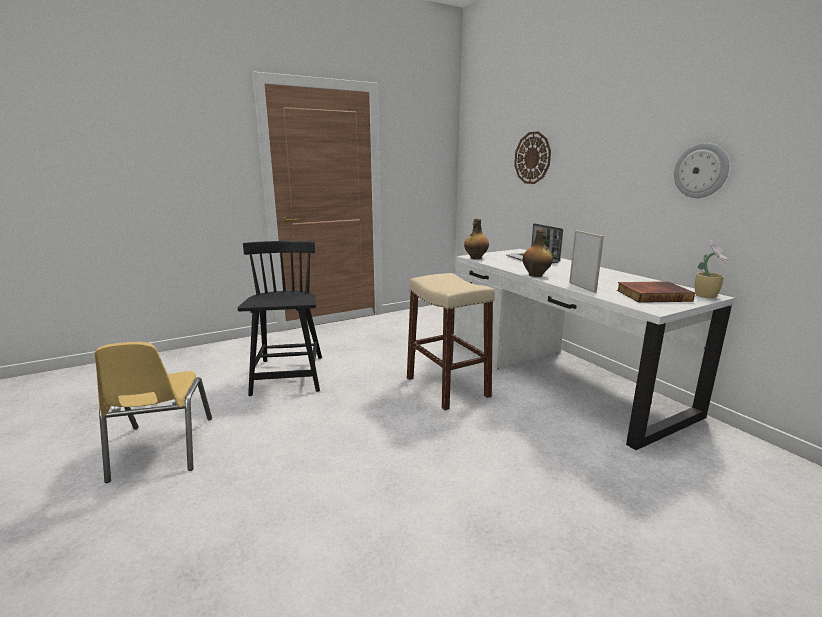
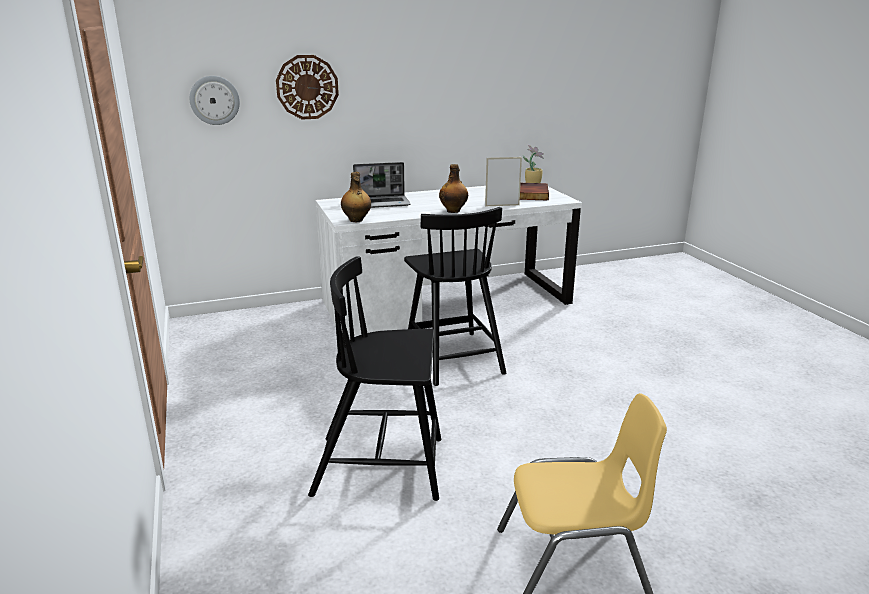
camera: 80 degrees left, 5 degrees up
(447, 387) = (453, 357): beige stool -> black chair
(701, 171) = (497, 93): wall clock -> wall clock (214, 100)

